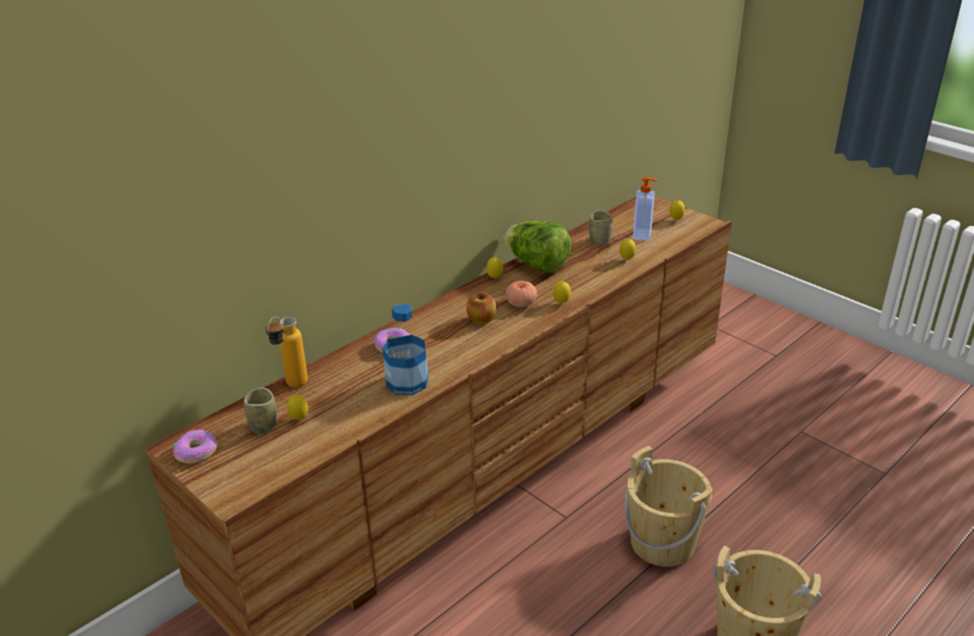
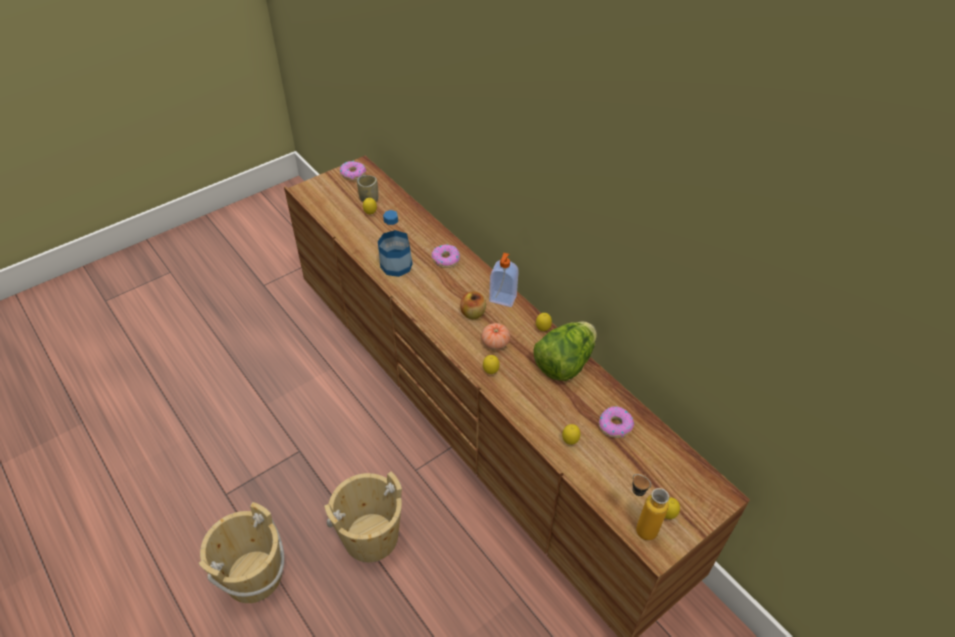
camera: 95 degrees right, 15 degrees up
(291, 386) = (408, 209): bottle -> bottle (638, 526)
(600, 240) = (615, 425): cup -> donut
(643, 234) = (628, 470): soap dispenser -> soap dispenser (502, 299)

